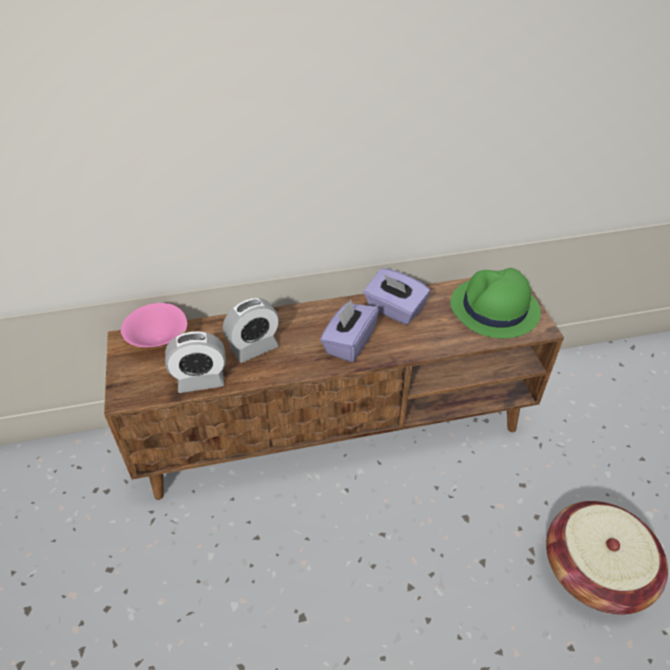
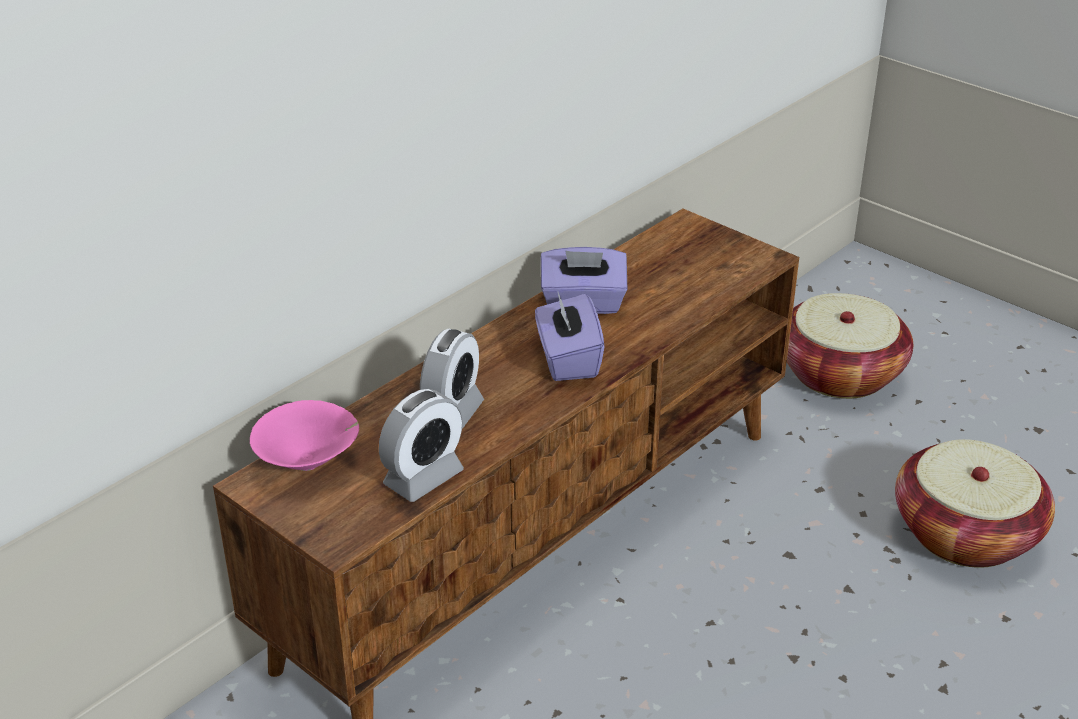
camera: 35 degrees left, 10 degrees down
(494, 309) = (697, 258): green hat -> none
(603, 414) = (840, 373): none -> basket

